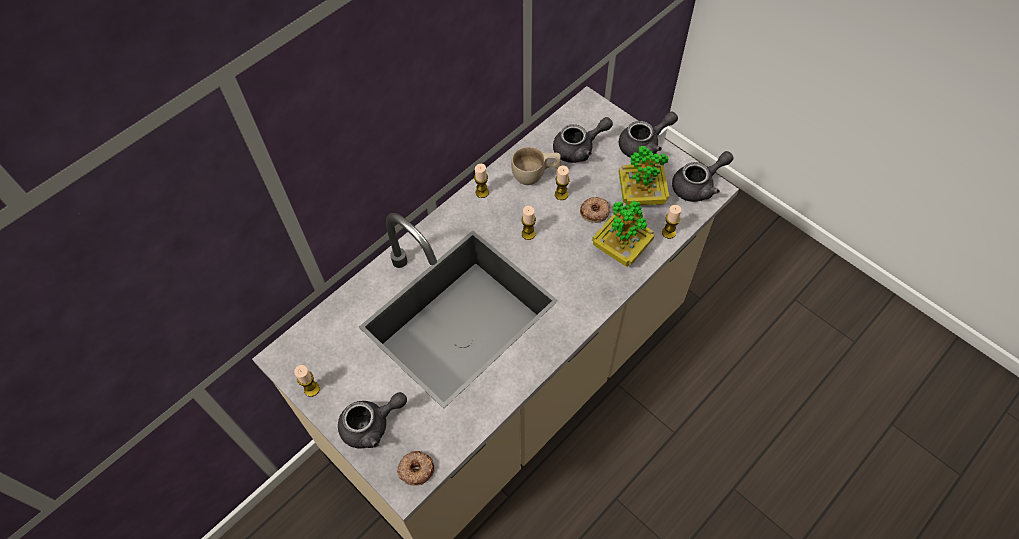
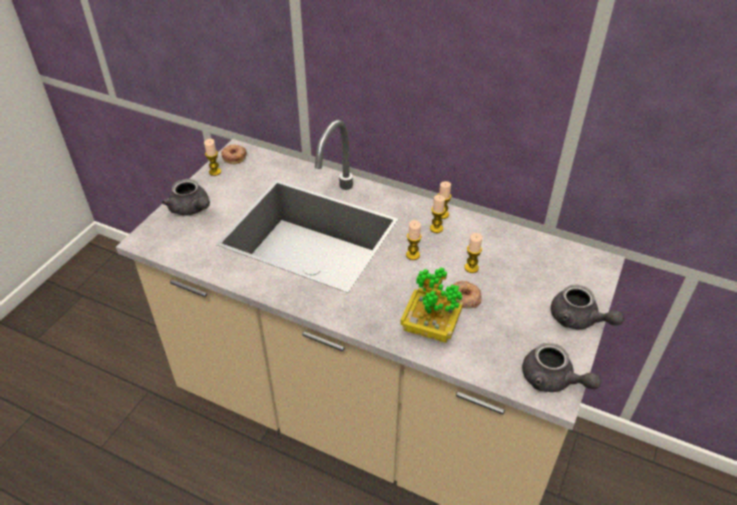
camera: 70 degrees right, 15 degrees down
(416, 469) = (158, 242): donut -> donut (234, 156)
(535, 176) = (482, 245): beige cup -> none
(579, 149) = (537, 268): grey teapot -> none
(641, 195) = (508, 330): potted plant -> none
(668, 232) = (471, 364): candle -> candle (436, 228)

